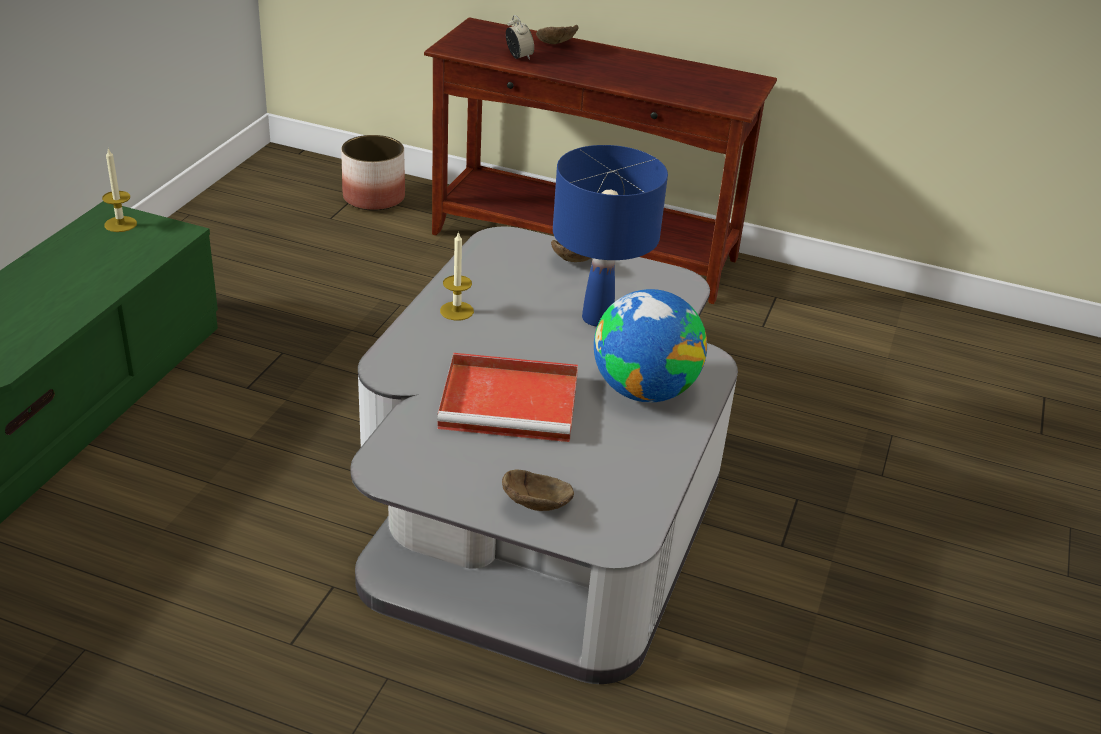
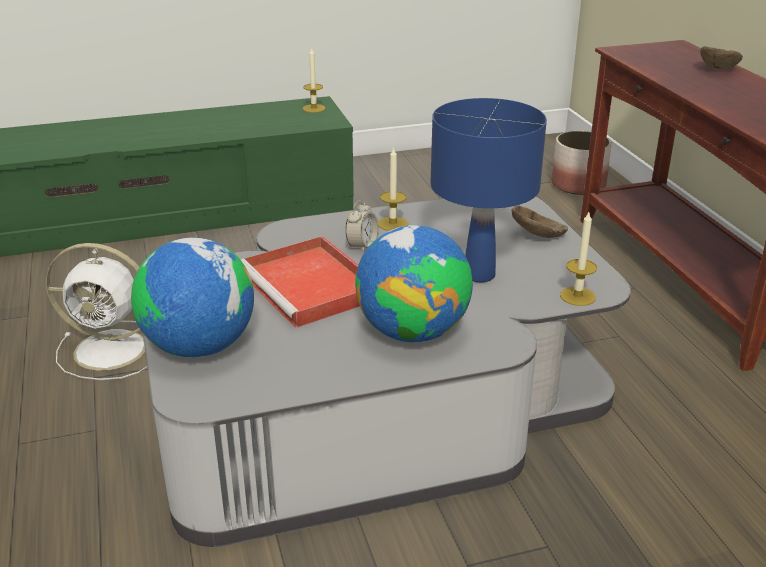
camera: 55 degrees right, 5 degrees down
(257, 608) = (114, 350): none -> white fan
(519, 57) = (665, 68): alarm clock -> alarm clock (362, 246)
(540, 505) = (199, 347): brown bowl -> globe
(680, 297) = (577, 296): none -> candle

